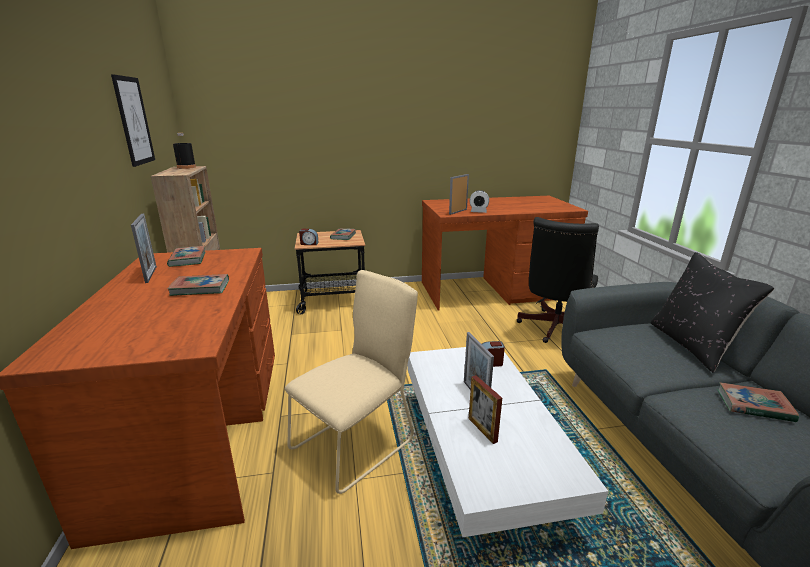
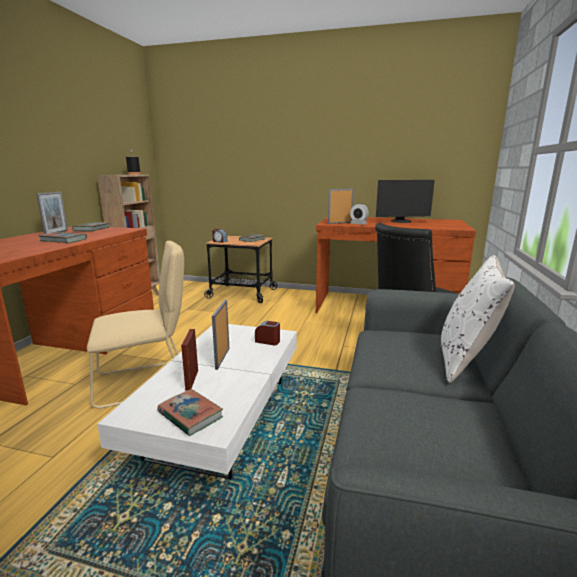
camera: 25 degrees right, 5 degrees down
(134, 121) = (93, 137): picture -> none
(507, 203) = (401, 221): none -> monitor
(692, 345) = (466, 359): black pillow -> white pillow
(754, 405) = (448, 418): book -> book (190, 415)

